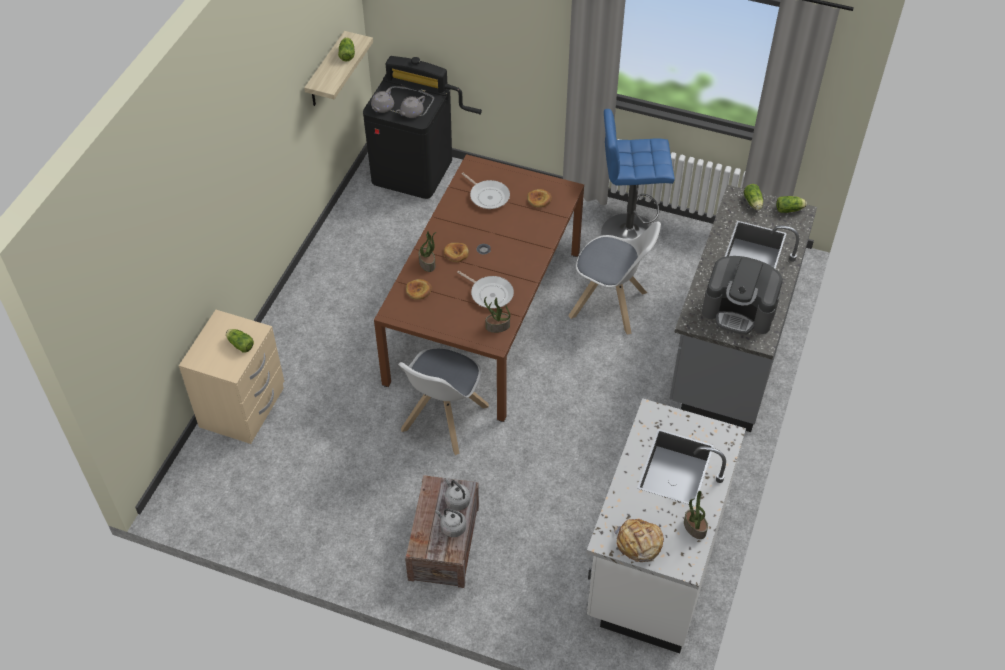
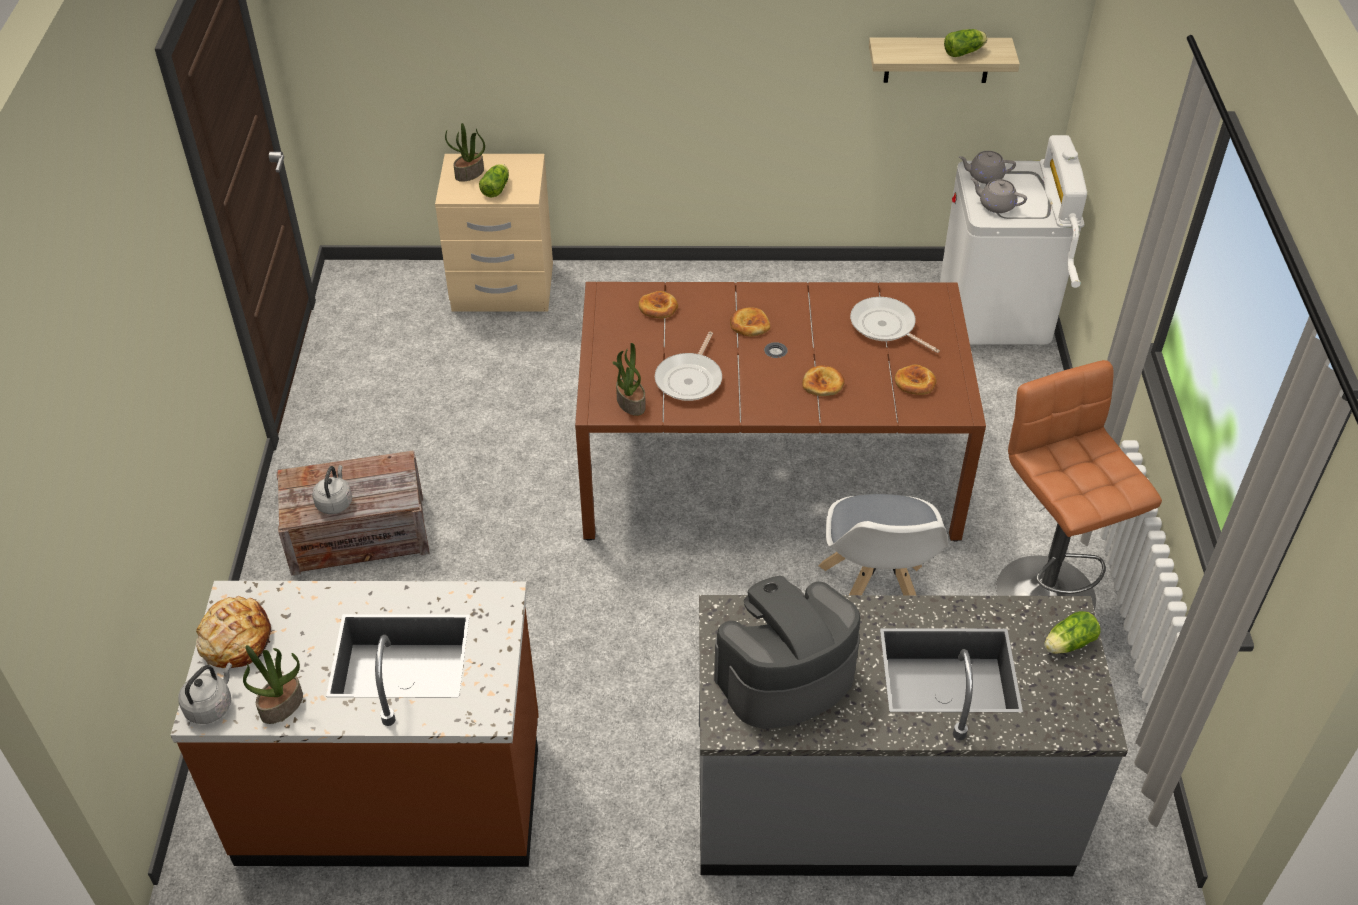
camera: 70 degrees right, 5 degrees down
(414, 172) = (996, 316): black washing machine -> white washing machine
(427, 263) = (714, 302): potted plant -> potted plant (469, 174)
(443, 420) = (561, 475): chair -> none
(456, 500) = (381, 495): grey kettle -> grey kettle (211, 705)
(488, 196) = (885, 327): frying pan -> frying pan turned 105 degrees clockwise
(521, 237) = (823, 383): none -> bread
(627, 233) = (1045, 593): blue stool -> brown stool
(654, 561) = (392, 792): white counter -> brown counter
(739, 310) = (784, 676): coffee machine -> coffee machine turned 60 degrees clockwise
(790, 209) = (1089, 706): lettuce -> none

